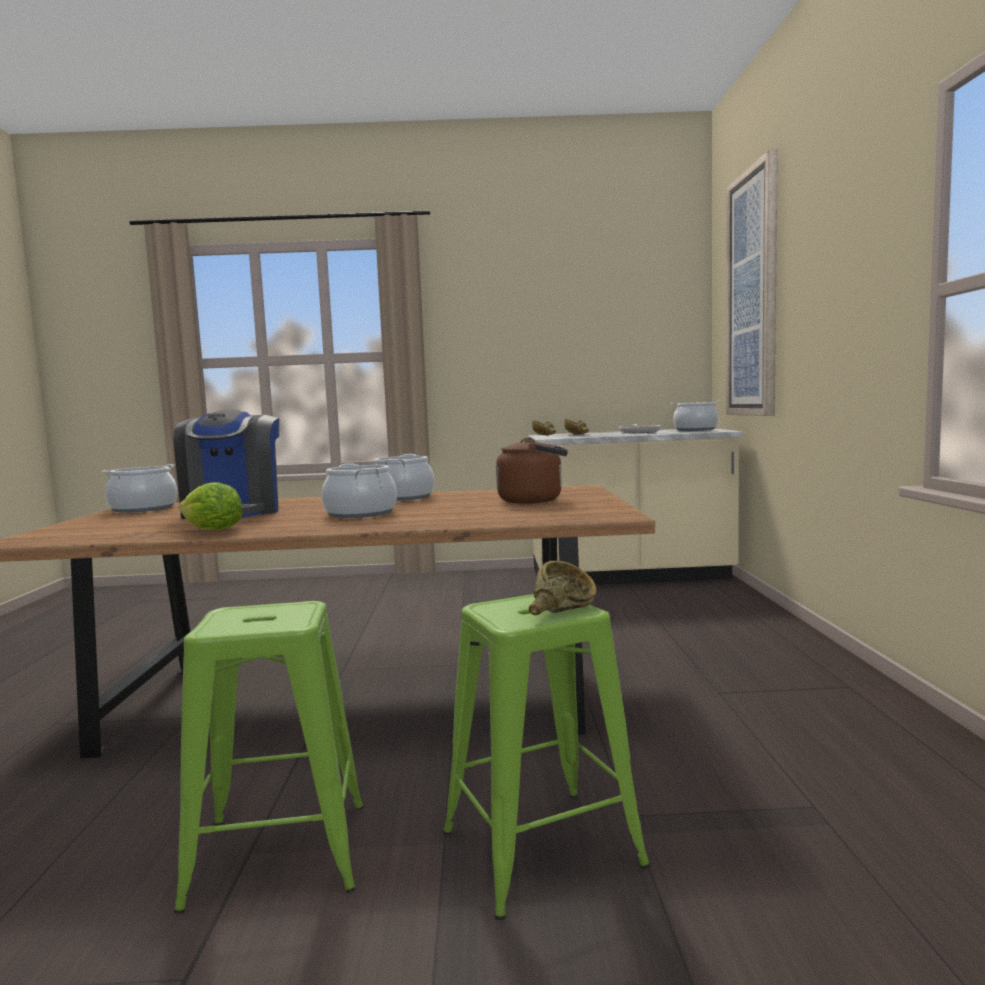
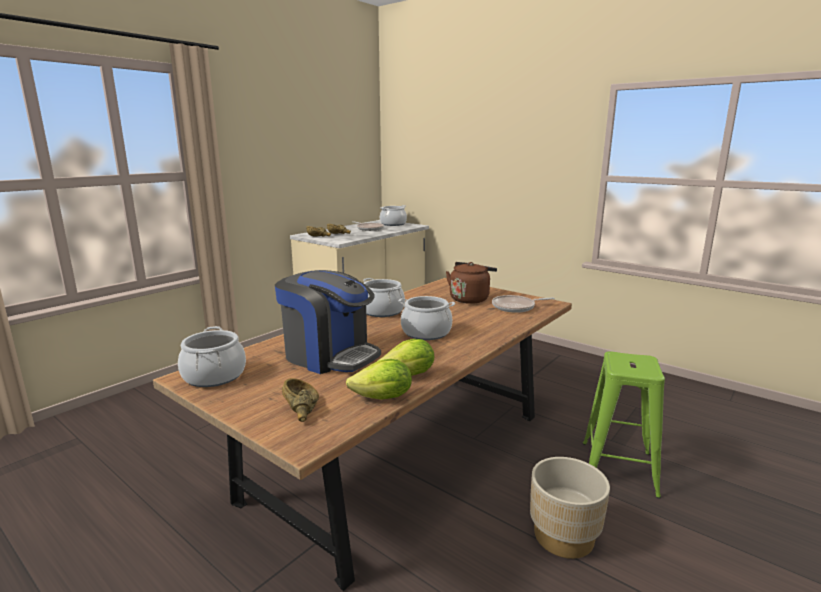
camera: 50 degrees left, 10 degrees up
(138, 536) = (383, 398): none -> lettuce
(281, 854) = (563, 537): green stool -> beige planter
(550, 512) = (516, 307): none -> frying pan
(560, 610) = (641, 360): brown bowl -> brown bowl (303, 410)
(753, 294) = (438, 145): picture -> none

